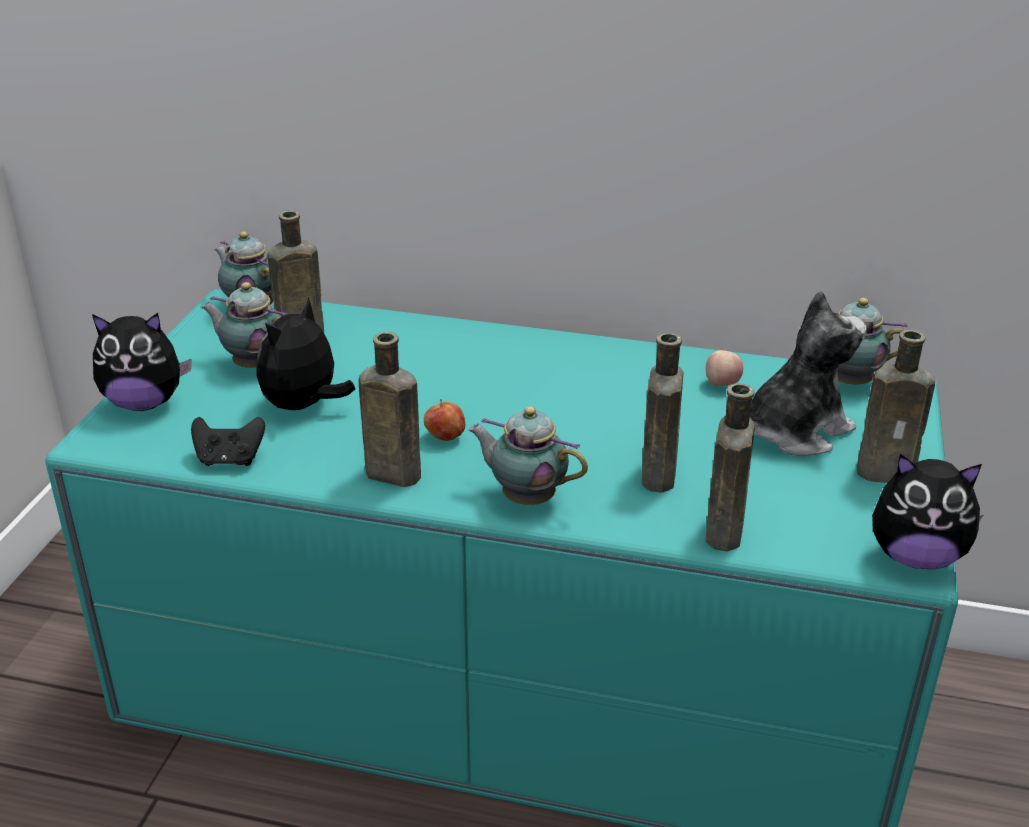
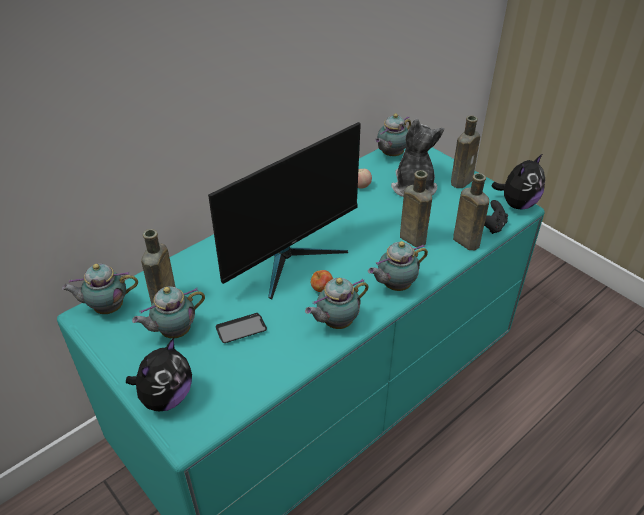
camera: 55 degrees left, 10 degrees up
(230, 459) = (265, 380): black game controller -> black game controller (492, 226)
(303, 406) = (241, 329): plush toy -> phone
(389, 474) = (336, 323): brown bottle -> teapot
(480, 389) = (291, 258): none -> monitor

